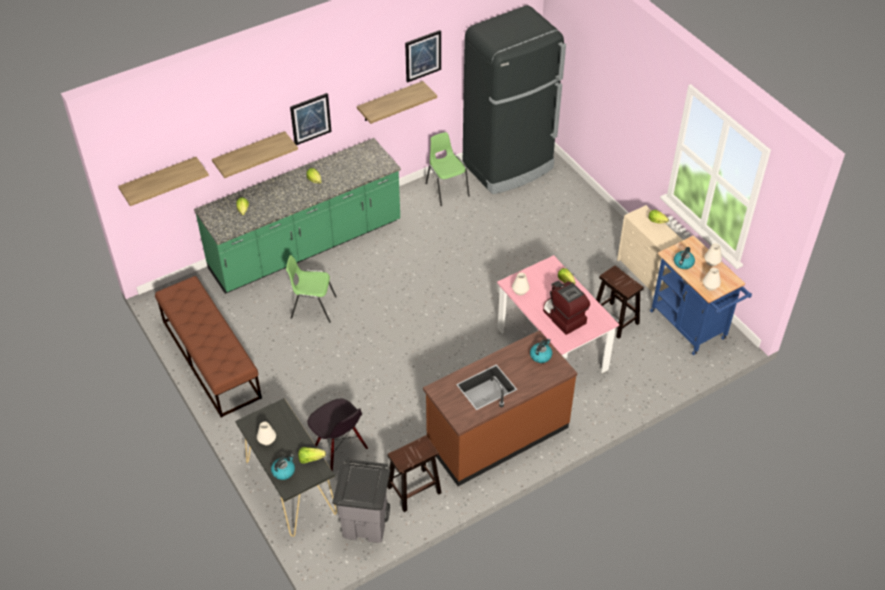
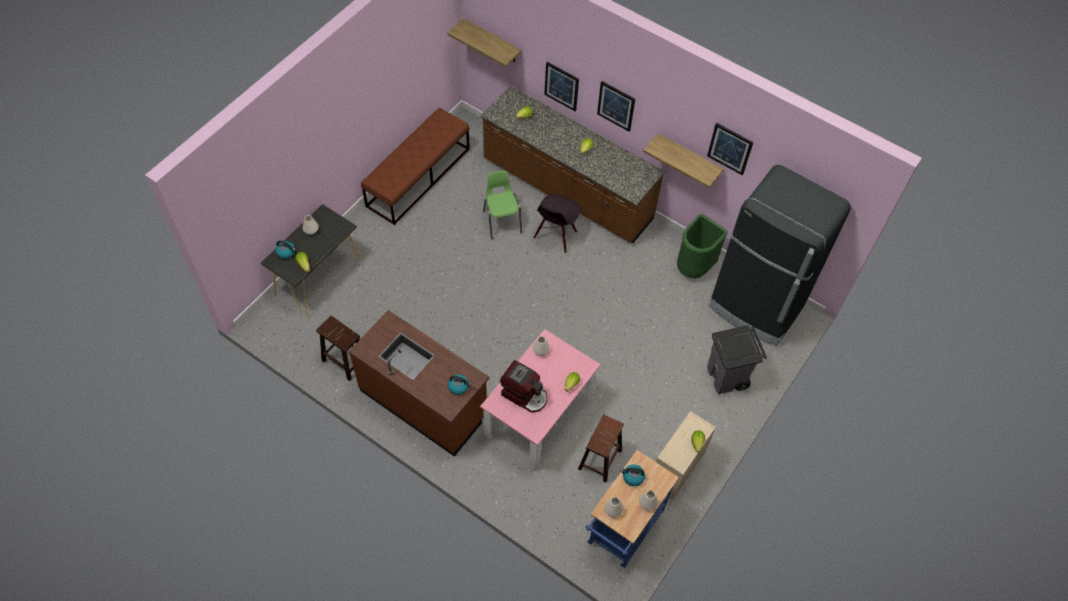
camera: 65 degrees right, 10 degrees up
(250, 153) = (561, 86): shelf -> picture
(306, 247) = (566, 191): green counter -> brown counter
(339, 449) = (365, 295): black chair -> black chair (555, 235)
(366, 524) = (302, 339): grey trash can -> grey trash can (727, 377)
(446, 189) = (694, 268): green chair -> green trash can
(563, 317) = (525, 395): coffee machine -> coffee machine turned 90 degrees clockwise

